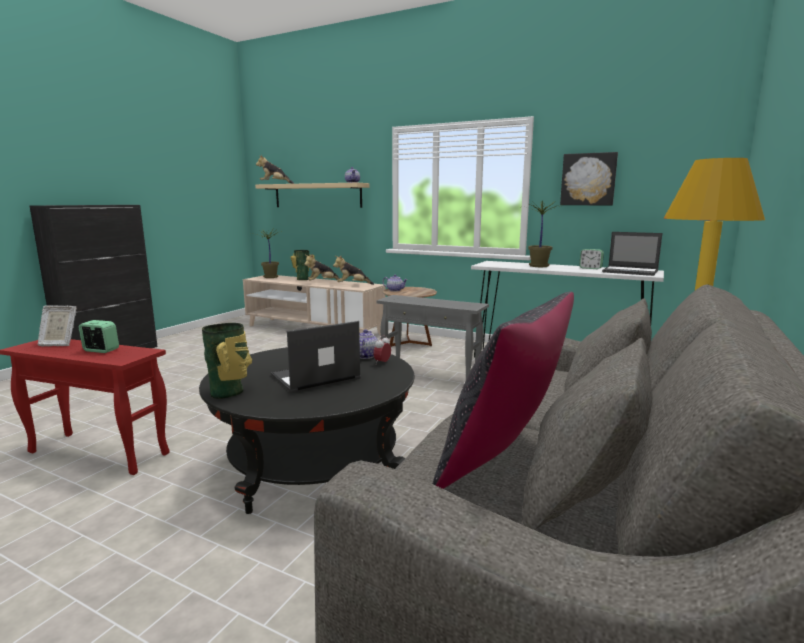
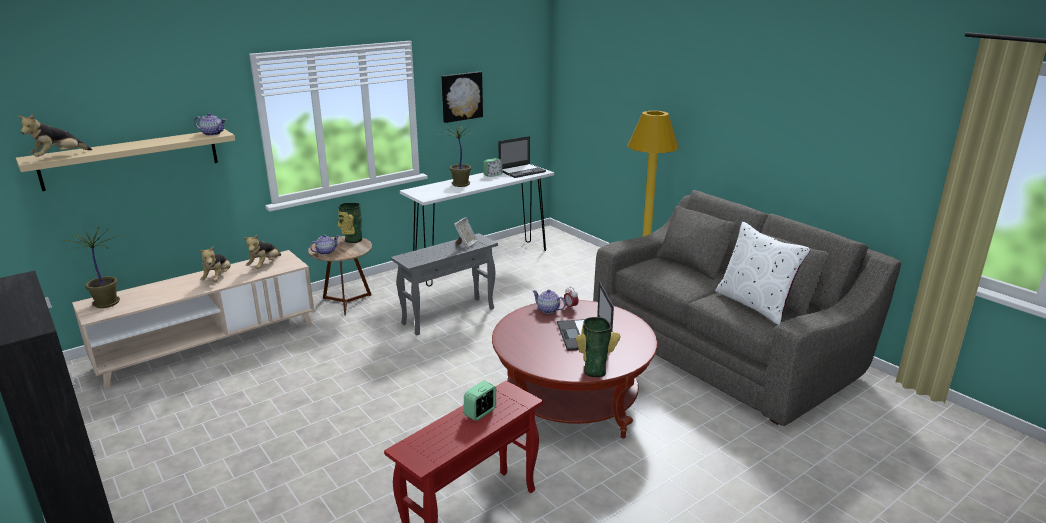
camera: 65 degrees left, 10 degrees up
(59, 344) = (430, 439): picture frame -> picture frame (466, 244)
(302, 279) = (165, 285): vase -> vase (352, 240)
(314, 463) = (572, 401): black coffee table -> red coffee table
(503, 459) = (755, 304): black pillow -> white pillow

